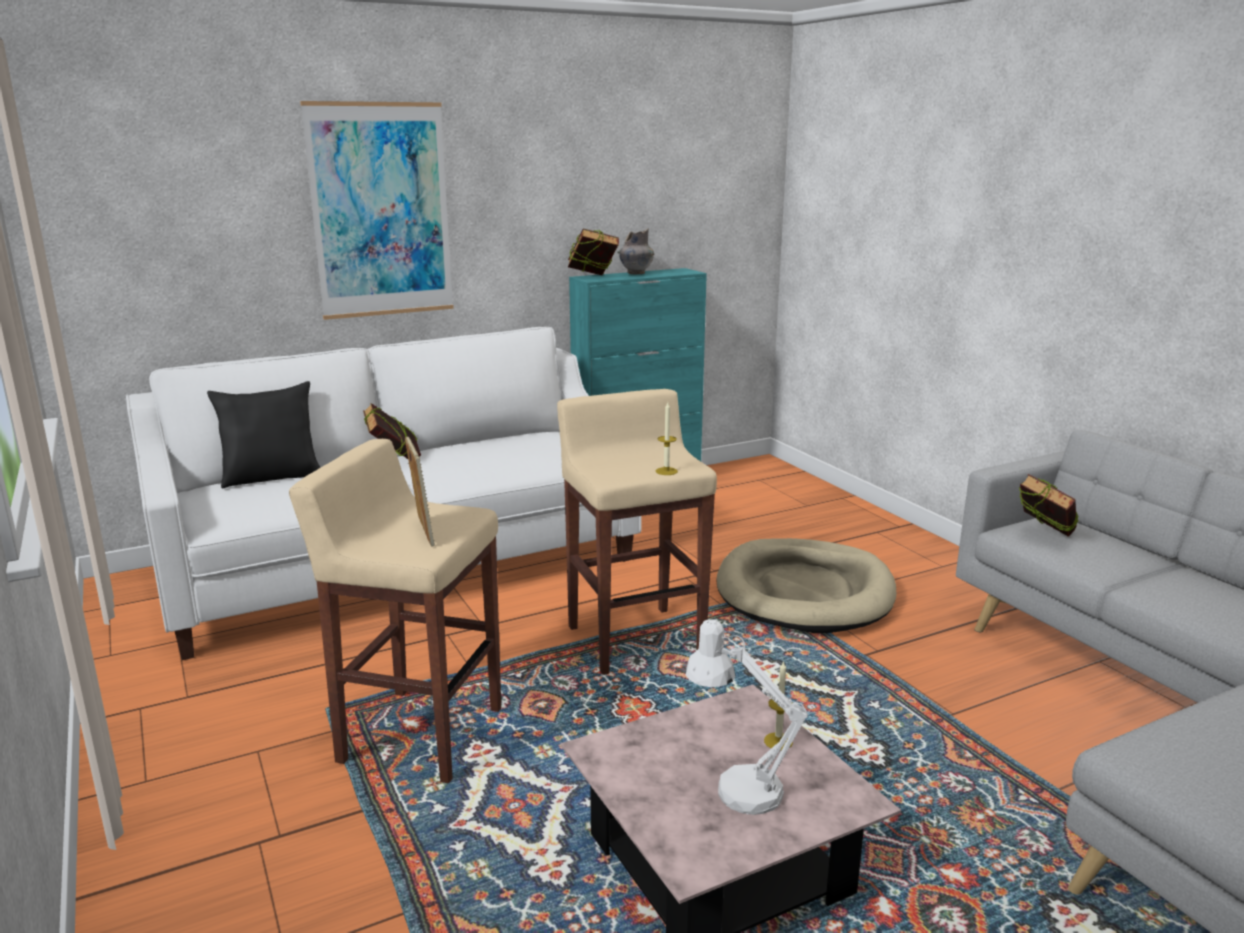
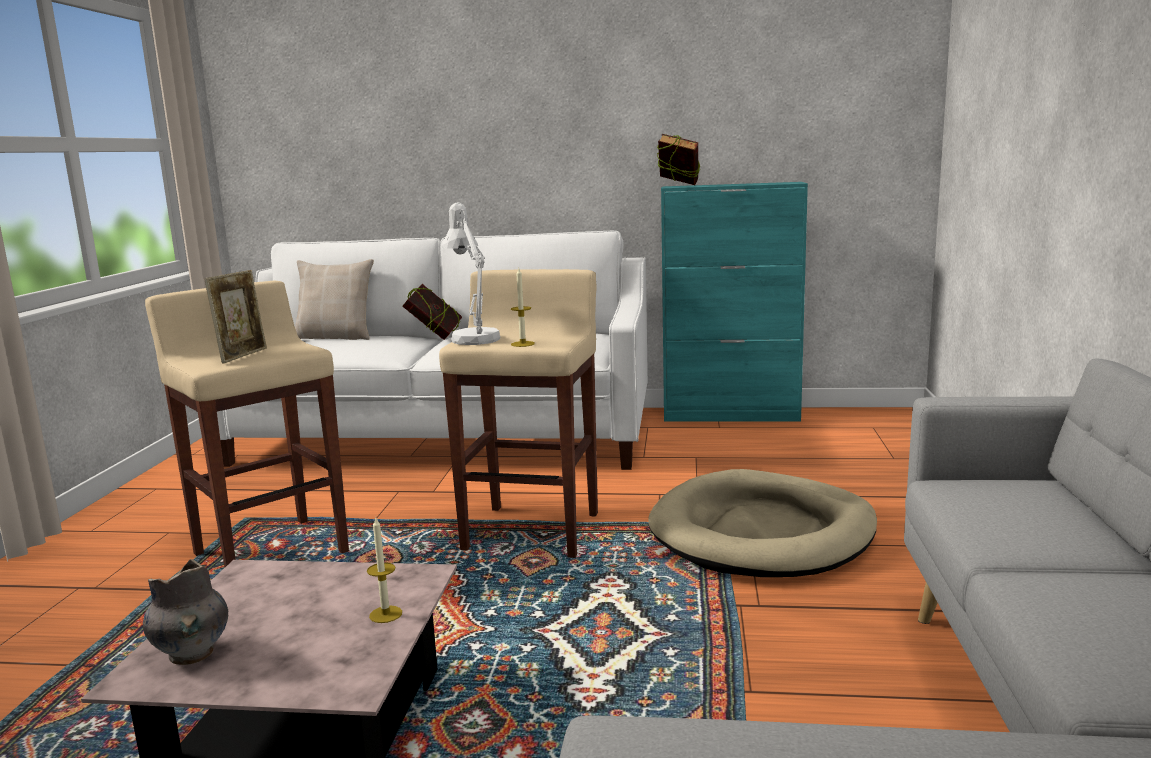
camera: 35 degrees right, 5 degrees down
(272, 476) = (336, 337): black pillow -> beige pillow
(381, 211) = (480, 121): picture -> none
(635, 273) = (733, 184): grey vase -> grey vase (191, 654)
(736, 787) = (282, 636): white table lamp -> white table lamp (473, 338)
(1043, 537) = (979, 496): book -> none

